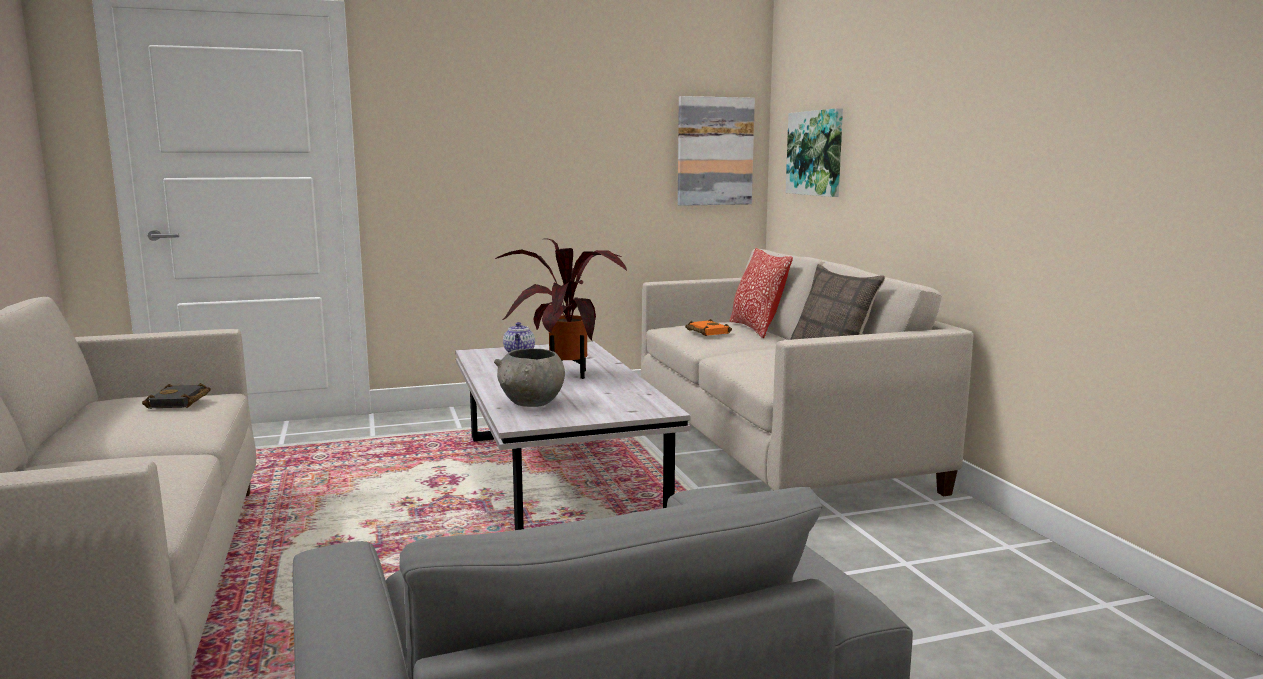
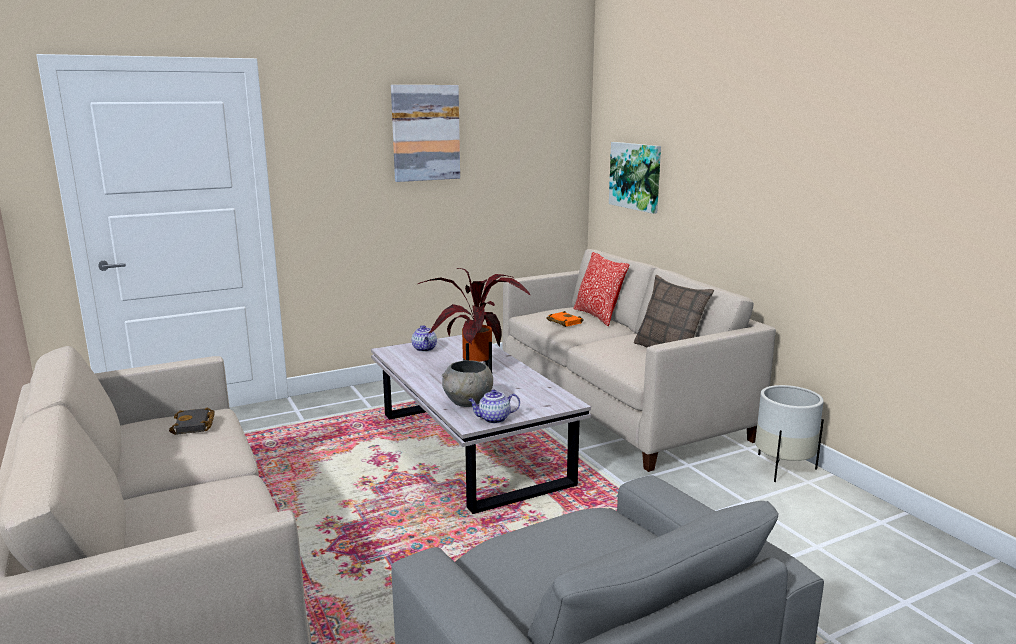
camera: 10 degrees left, 5 degrees up
(551, 420) = (493, 419): none -> teapot
(714, 151) = (550, 169): picture -> picture (425, 133)
(977, 528) = (783, 468): none -> white planter

